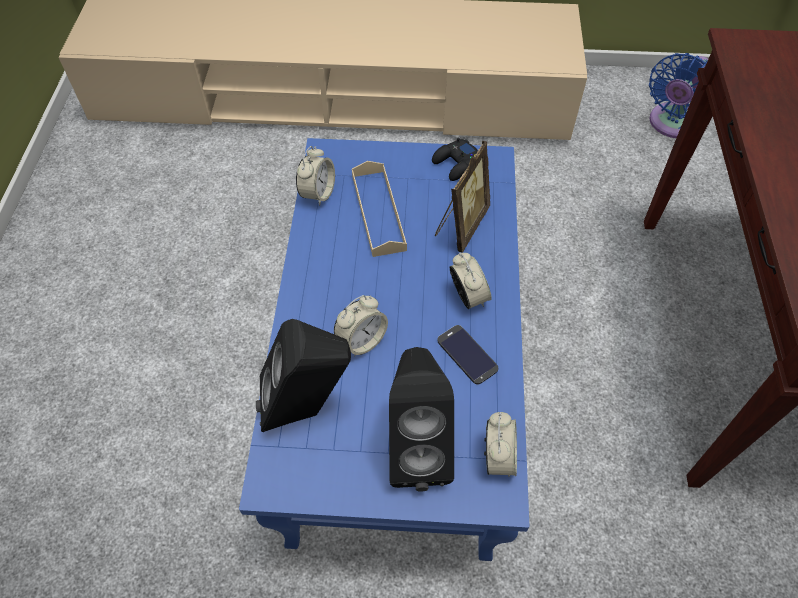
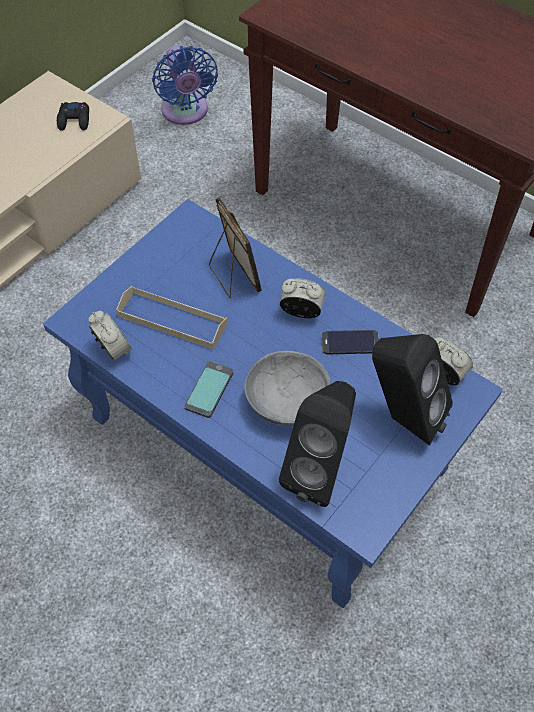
camera: 55 degrees left, 0 degrees up
(329, 278) = (209, 390): none -> phone
(361, 340) = (286, 401): alarm clock -> grey bowl
(457, 164) = (171, 242): black game controller -> black game controller (74, 120)

